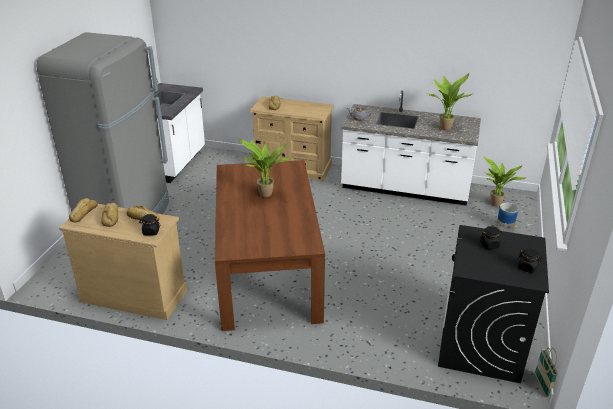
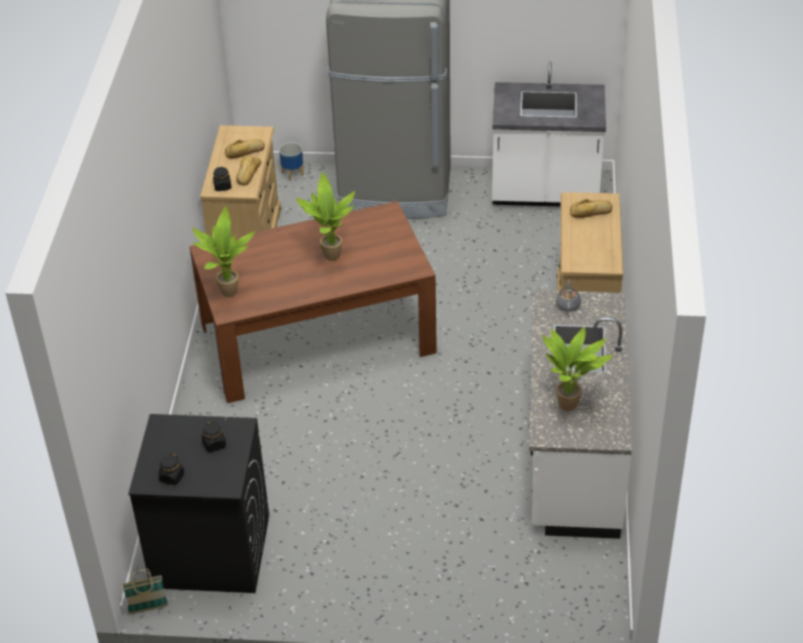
camera: 80 degrees right, 10 degrees up
(83, 213) = (249, 131): bread -> none
(495, 205) = (559, 574): potted plant -> potted plant (226, 292)
(504, 227) = (492, 585): planter -> planter (293, 173)

